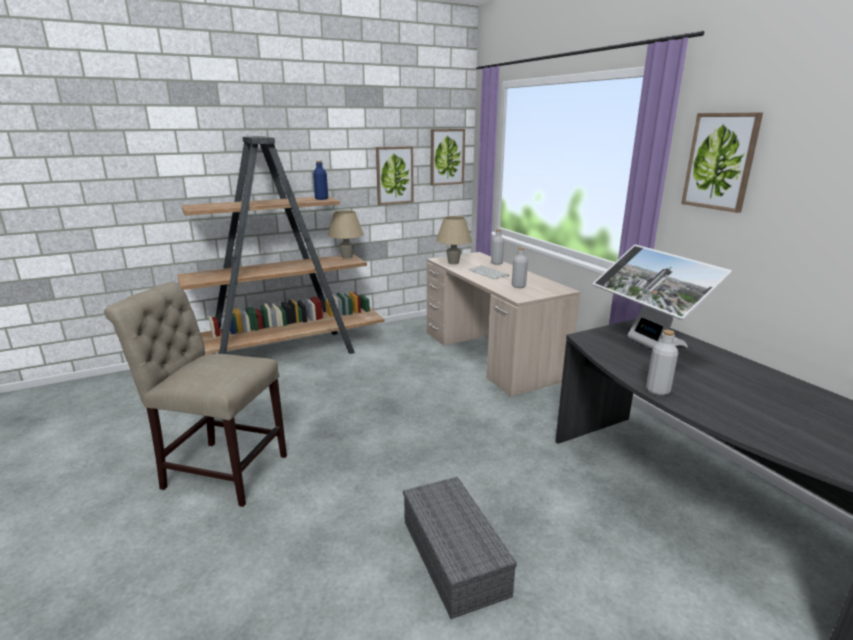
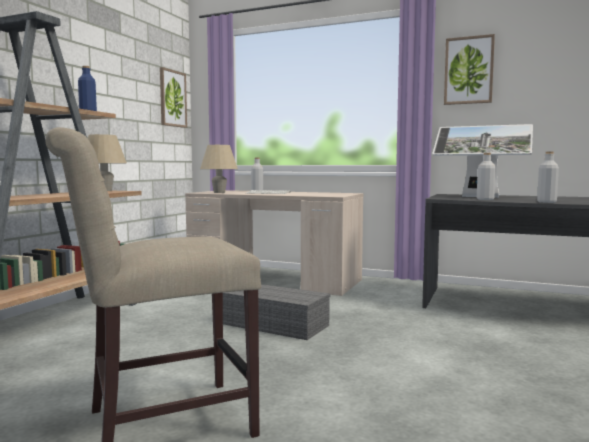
camera: 40 degrees left, 15 degrees down
(394, 175) = (132, 108): picture -> none
(456, 557) = (504, 381): grey storage box -> grey storage box (277, 324)
(518, 286) = (315, 194): grey bottle -> grey bottle (485, 199)

